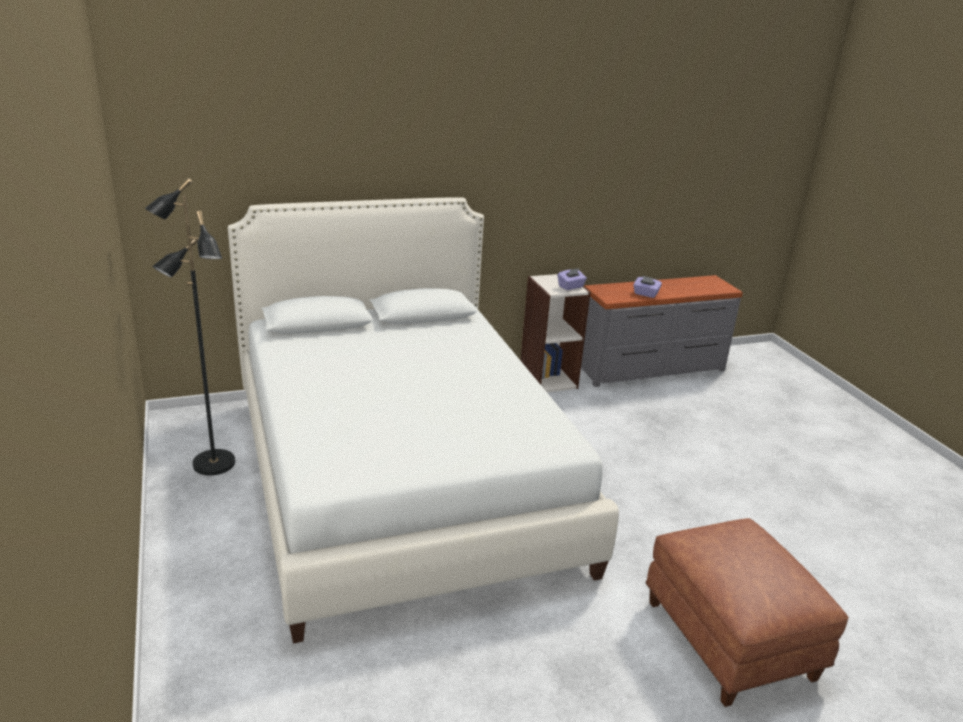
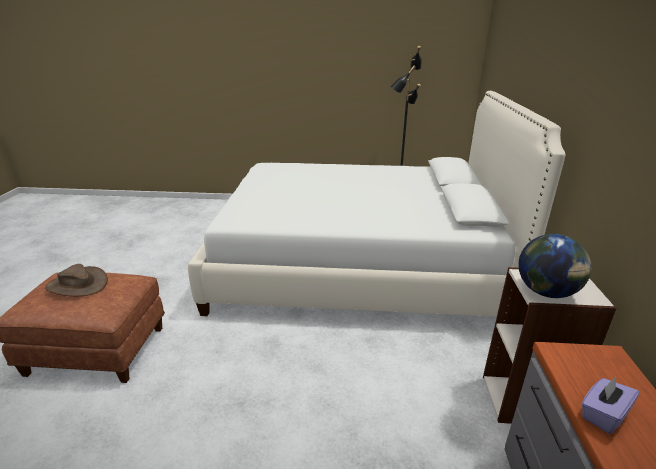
camera: 115 degrees right, 0 degrees up
(571, 287) = (546, 292): purple tissue box -> globe
(745, 570) = (77, 285): none -> brown hat

